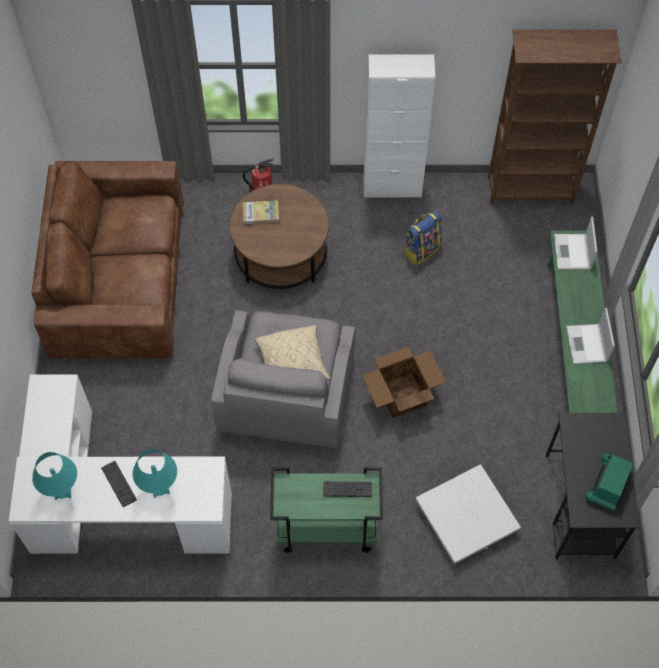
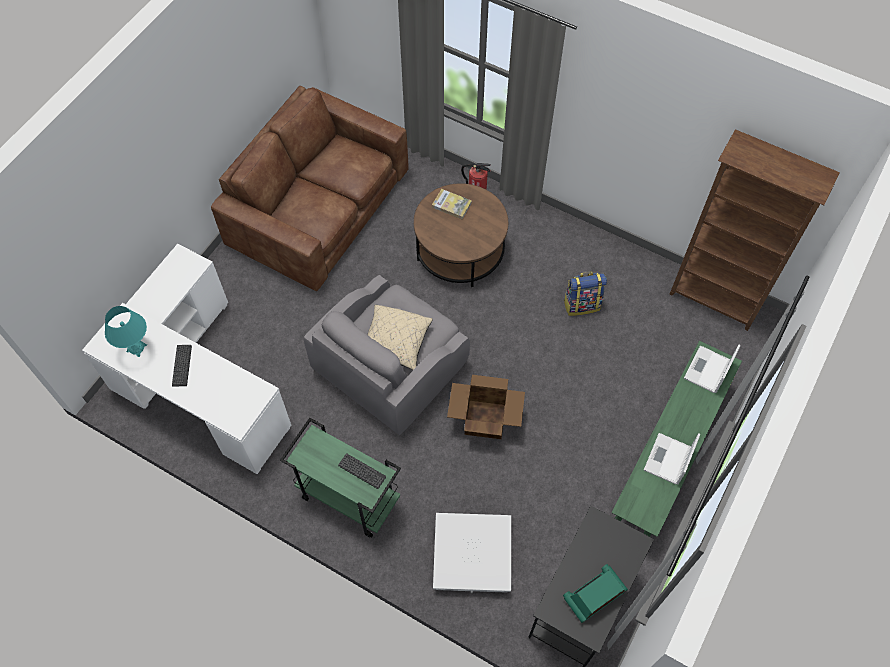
camera: 30 degrees right, 0 degrees up
(160, 488) = (210, 386): turquoise table lamp -> none
(392, 187) = (591, 239): white cabinet -> none

